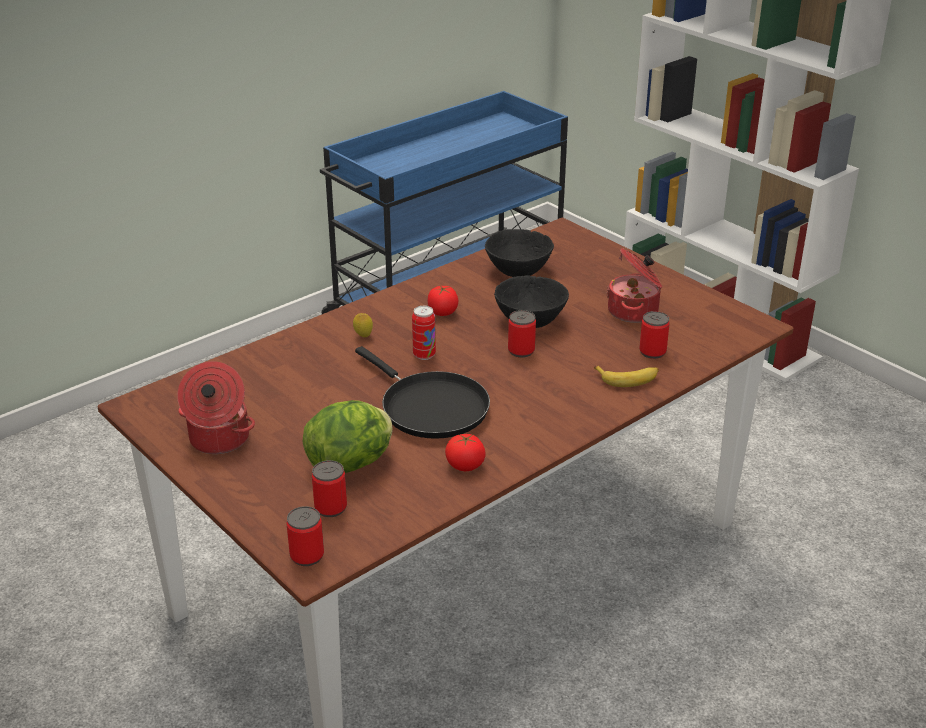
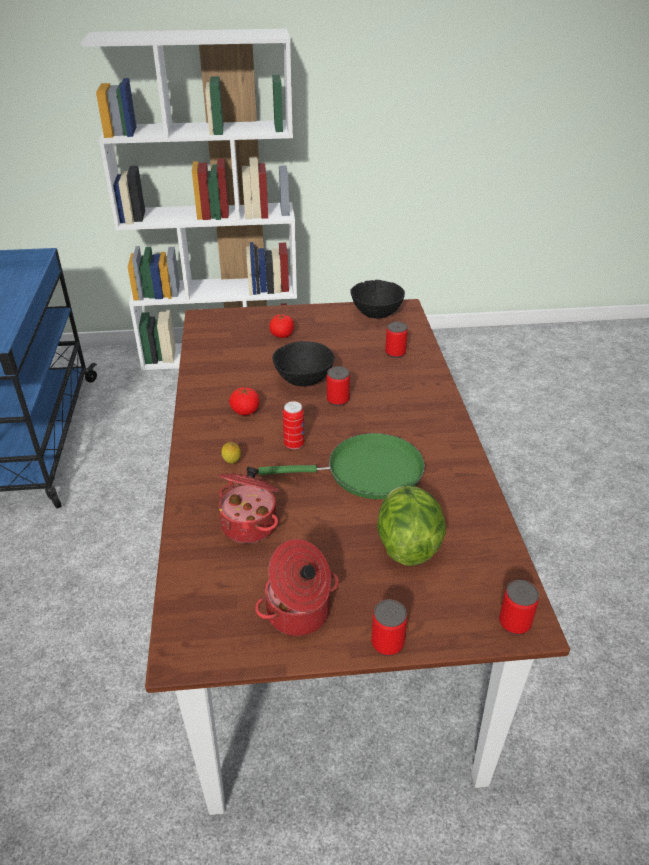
camera: 55 degrees left, 5 degrees up
(330, 508) = (458, 581): can -> can (387, 643)
(429, 407) = (367, 472): black frying pan -> green frying pan
(465, 465) = (457, 487): tomato -> tomato (282, 335)
(518, 271) = (233, 356): black bowl -> black bowl (376, 313)
(628, 379) = (416, 375): banana -> none
(634, 311) = (341, 338): cooking pot -> cooking pot (250, 524)

